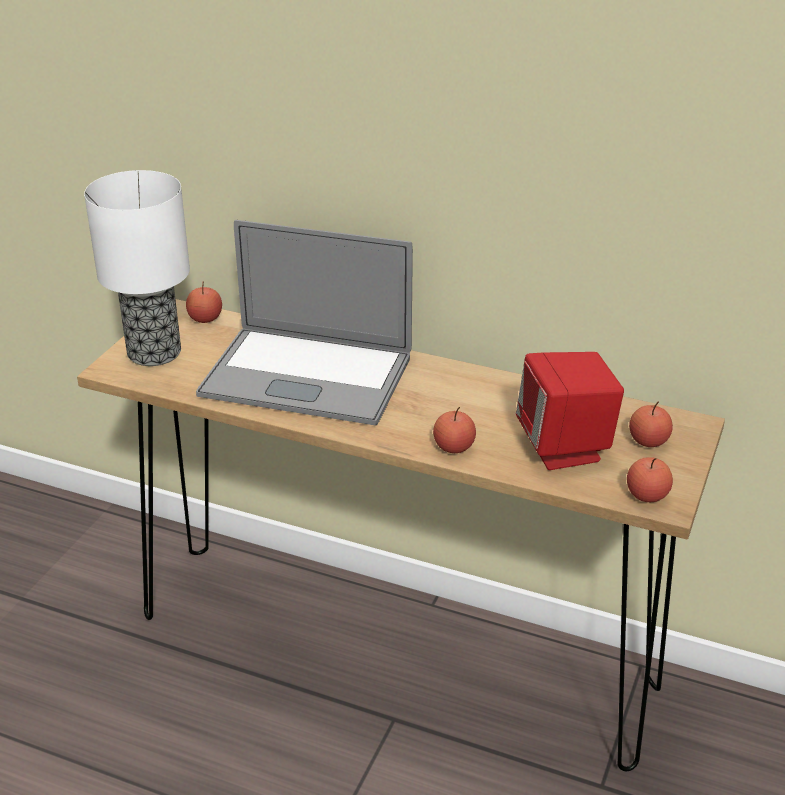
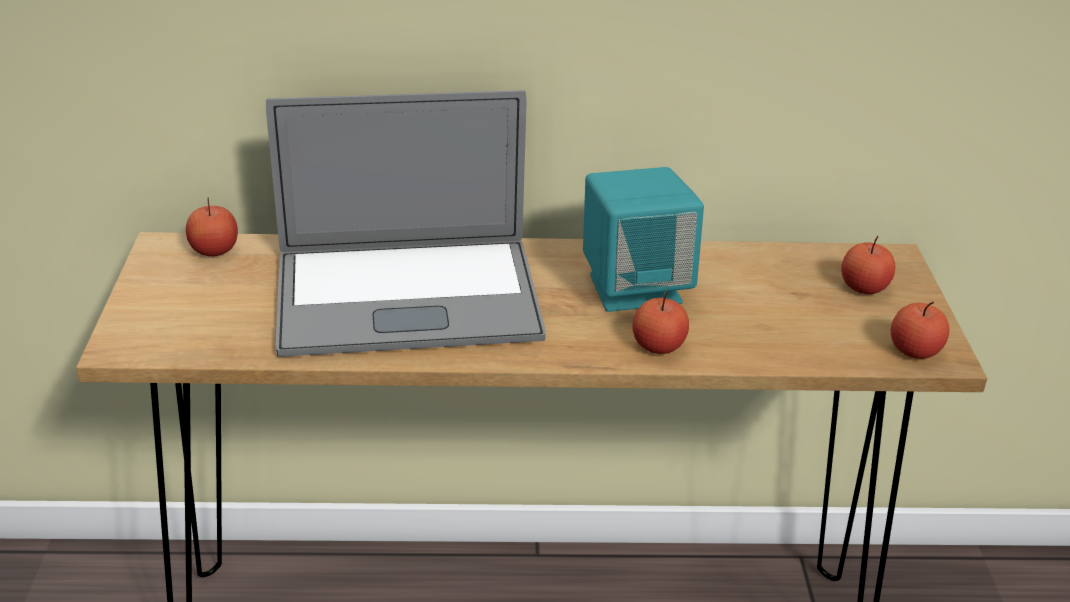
camera: 25 degrees left, 0 degrees up
(155, 353) = (174, 310): table lamp -> none
(470, 403) = (635, 288): none -> turquoise speaker
(564, 448) = (783, 316): red speaker -> none

